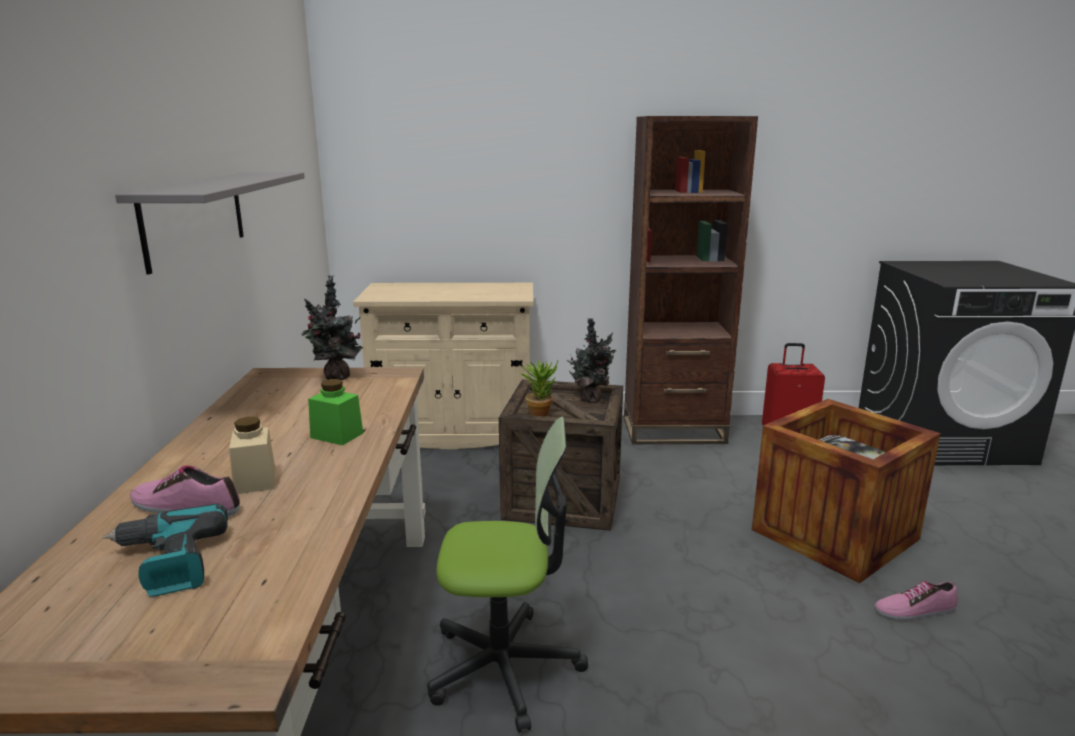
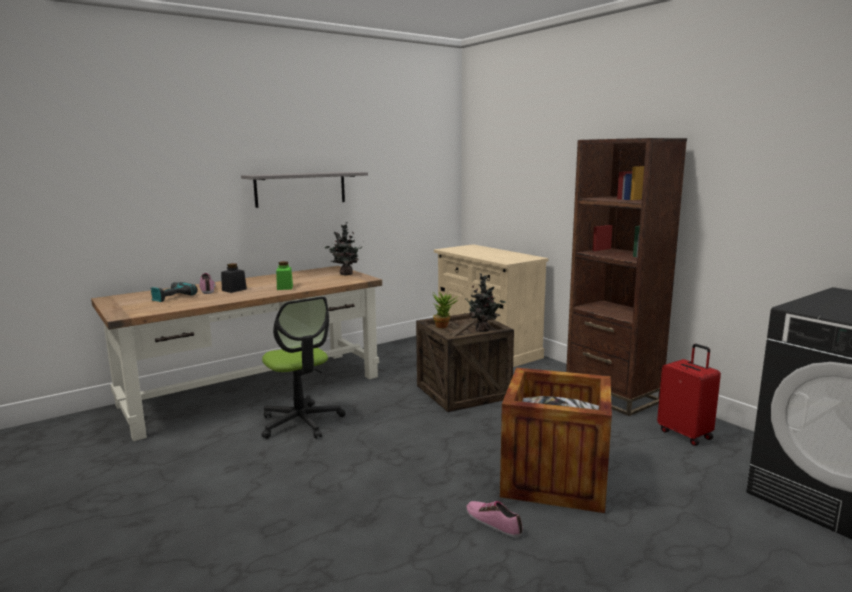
camera: 55 degrees right, 5 degrees down
(255, 481) = (234, 290): beige jar -> black jar

